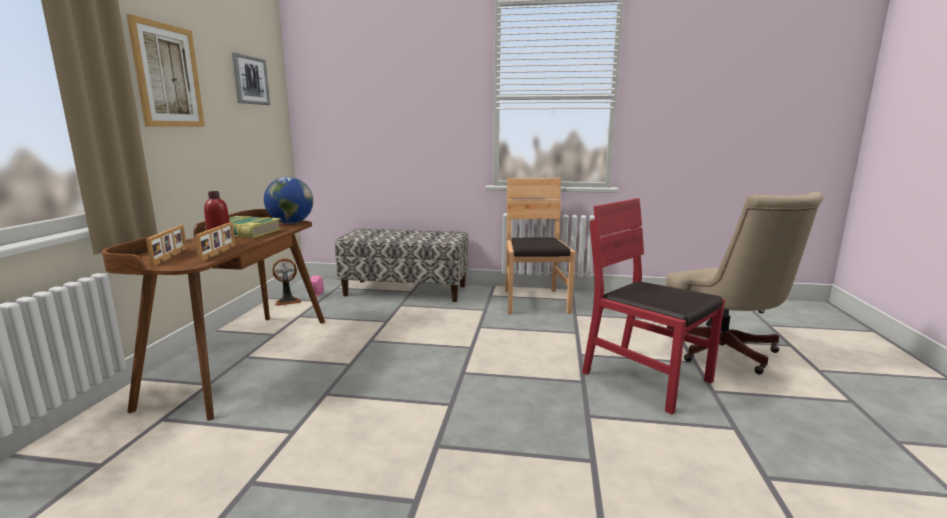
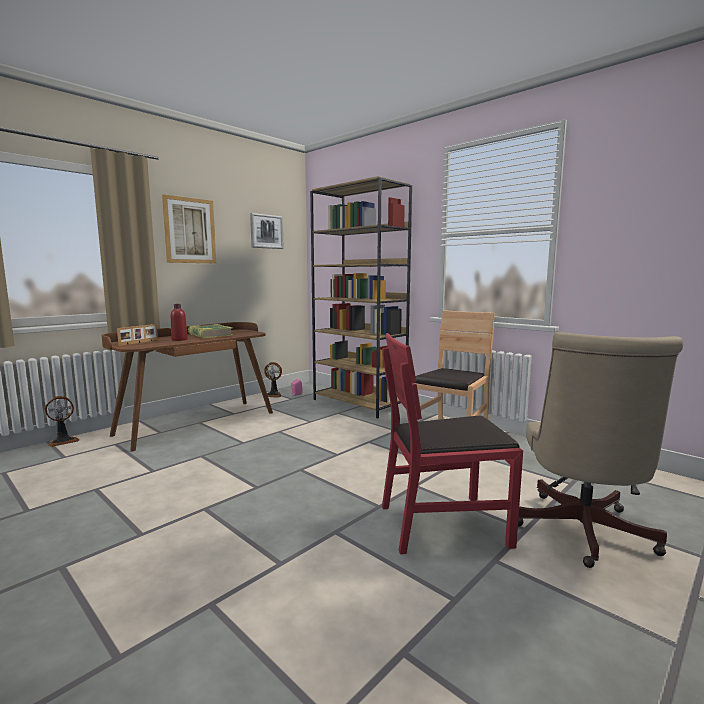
camera: 35 degrees right, 5 degrees down
(47, 445) = (63, 441): none -> fan
(219, 253) = (164, 343): picture frame -> none
(291, 223) = (251, 333): globe -> none
(406, 290) = (359, 403): bench -> brown bookcase
(646, 378) = (443, 524): red chair -> red chair turned 90 degrees counterclockwise

